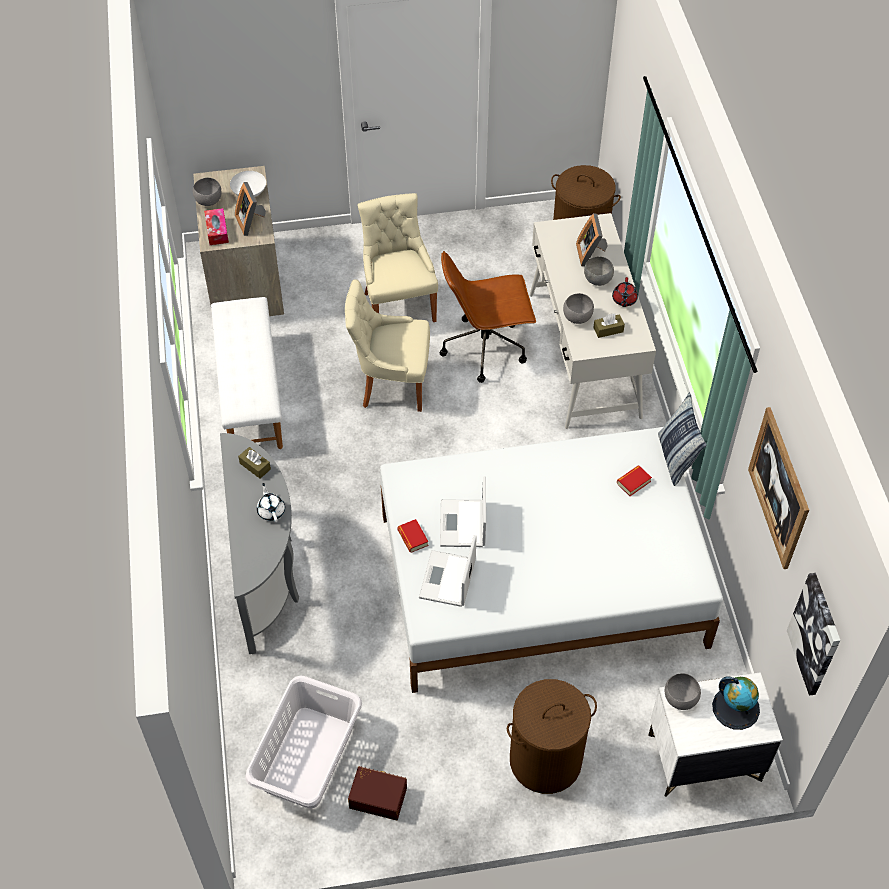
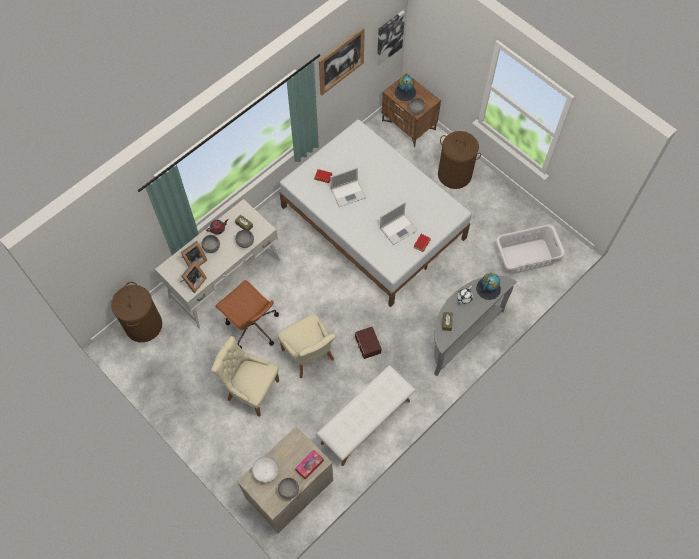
camera: 125 degrees left, 10 degrees up
(251, 222) = (289, 451): picture frame -> picture frame (193, 282)
(257, 550) = (488, 288): none -> globe
(378, 796) = (518, 221): brown storage box -> brown storage box (367, 345)
(398, 305) = (251, 389): beige chair -> beige chair turned 75 degrees clockwise
(447, 580) = (431, 217): laptop -> laptop (348, 193)
(676, 458) = (296, 168): pillow -> none
(703, 758) = (409, 125): white nightstand -> brown nightstand

